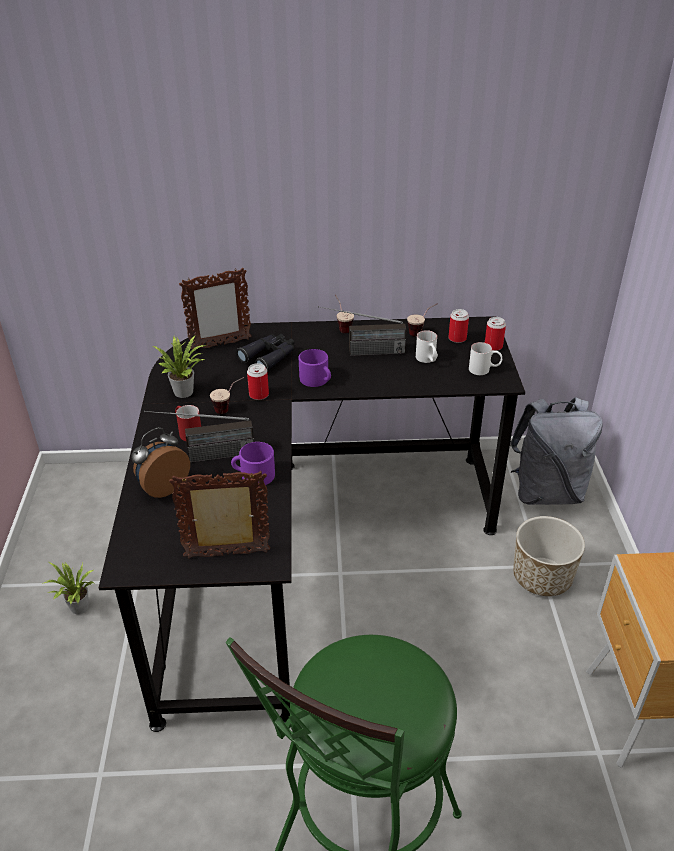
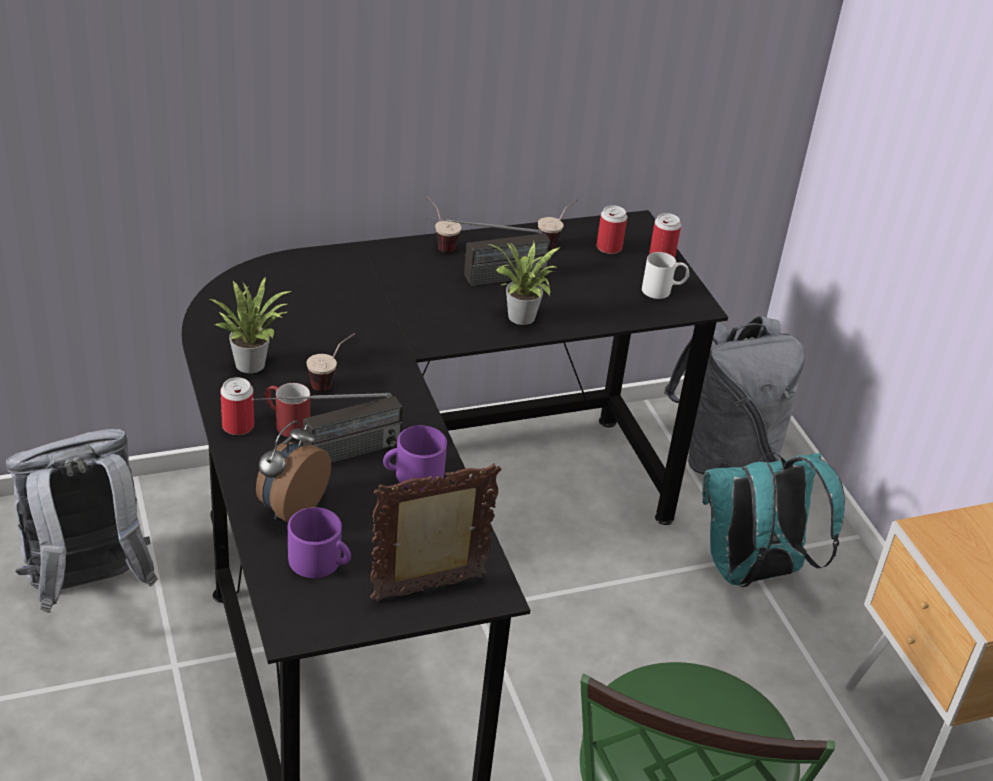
camera: 20 degrees left, 0 degrees up
(78, 609) = (97, 722): potted plant -> potted plant (521, 319)
(106, 523) = (87, 586): none -> grey backpack
(220, 344) = (270, 286): picture frame -> none
(259, 395) = (365, 357): can -> can (238, 426)
(269, 356) = (353, 298): black binoculars -> none
(316, 380) = (439, 327): purple mug -> purple mug (320, 562)
(427, 360) = (581, 283): white mug -> none
(541, 577) = (752, 573): planter -> turquoise backpack

